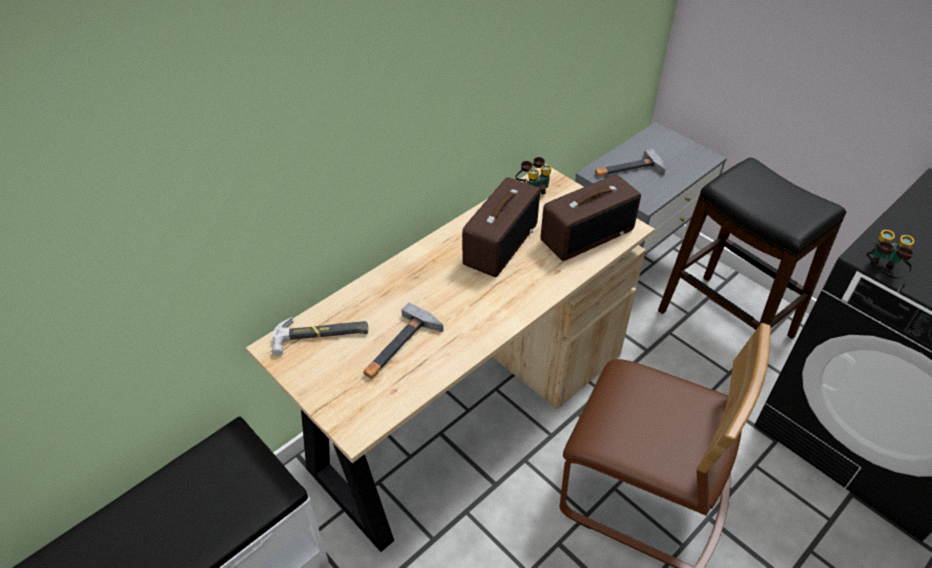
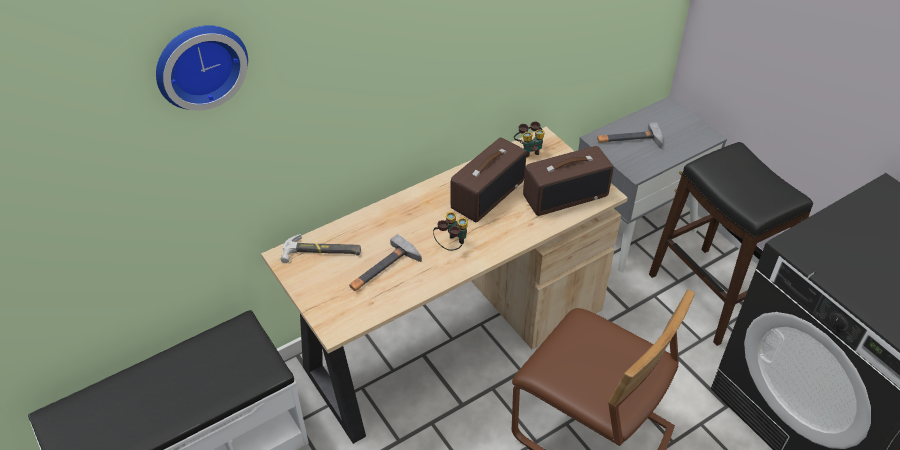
camera: 10 degrees right, 0 degrees up
(137, 104) = (199, 64): none -> wall clock
(880, 273) = (797, 260): binoculars -> binoculars (451, 245)

